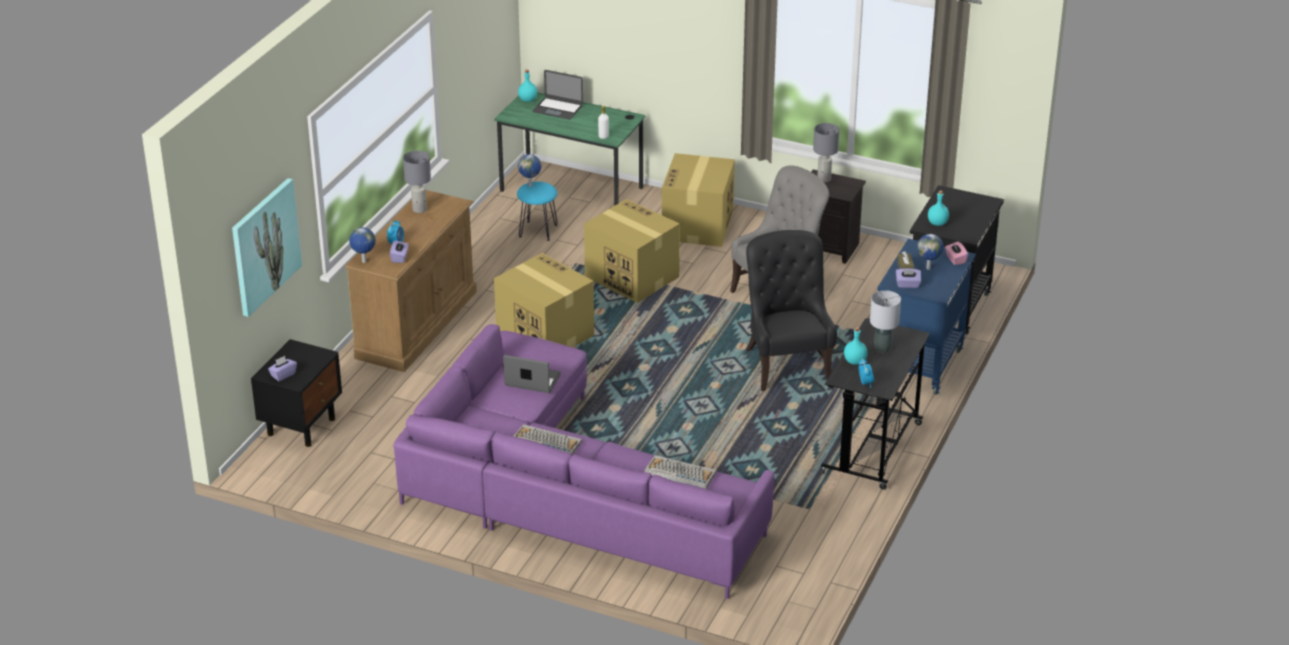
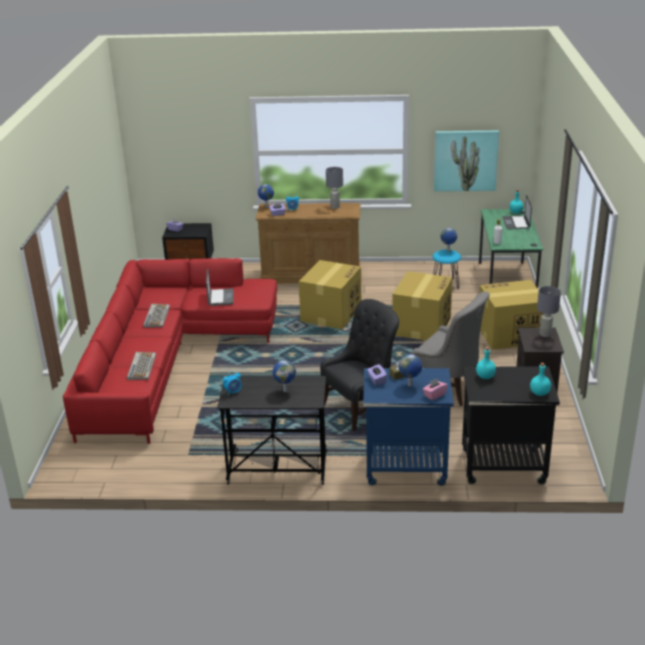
camera: 70 degrees right, 5 degrees down
(264, 246) = (192, 154): picture -> picture (465, 160)
(564, 492) = (166, 359): purple sofa -> red sofa
(854, 361) = (260, 382): turquoise bottle -> turquoise bottle (539, 393)
(882, 349) = (285, 390): grey table lamp -> globe

